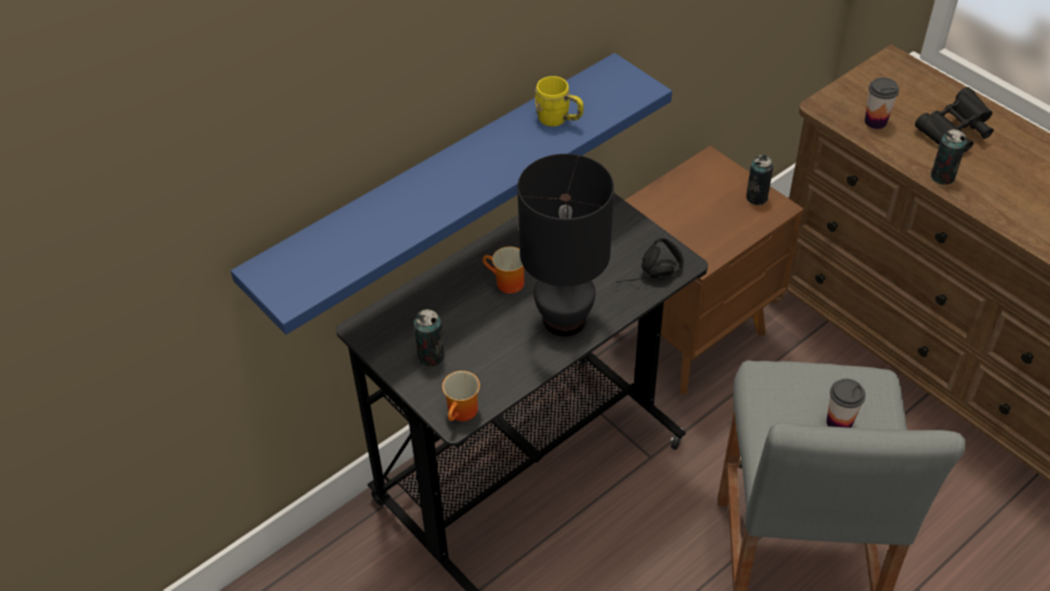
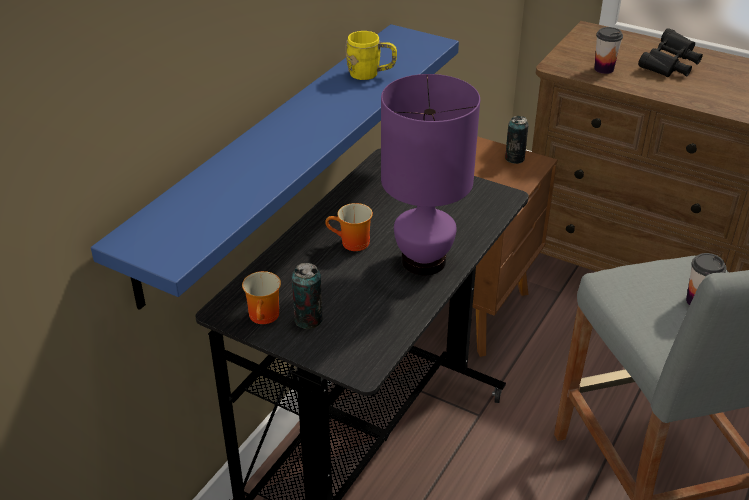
camera: 20 degrees left, 10 degrees down
(463, 413) = (367, 361): mug -> mug (266, 317)
(563, 319) = (422, 261): black table lamp -> purple table lamp
(651, 278) = (484, 212): black headphones -> none
(942, 177) = (681, 95): can -> none

